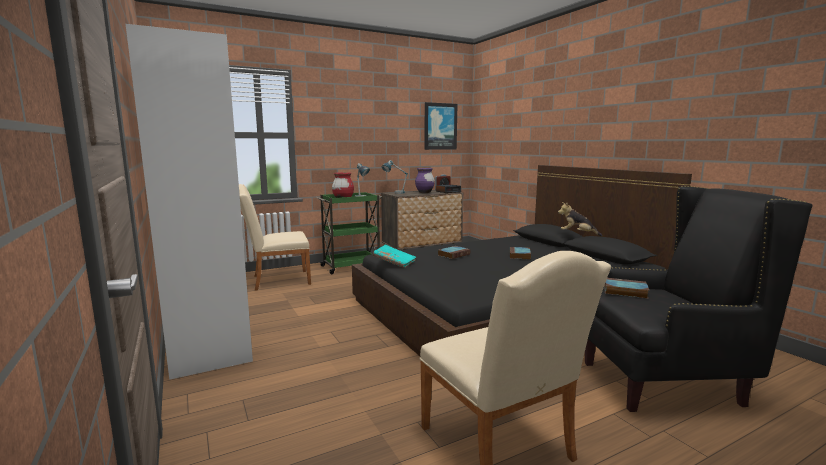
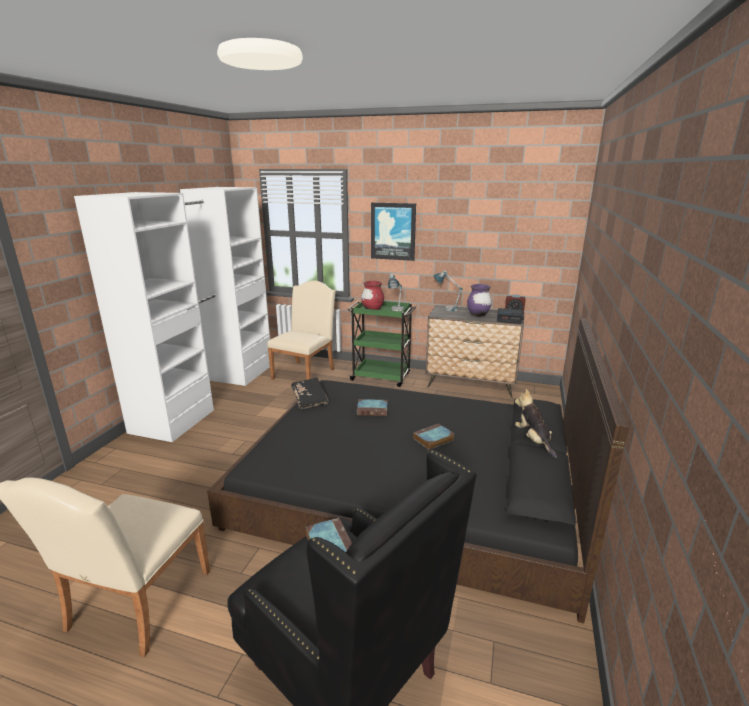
camera: 45 degrees right, 10 degrees up
(276, 280) = (306, 372): beige chair -> beige chair turned 90 degrees clockwise
(394, 263) = (309, 399): turquoise book -> black book
(440, 126) = (529, 230): picture -> picture (393, 231)

